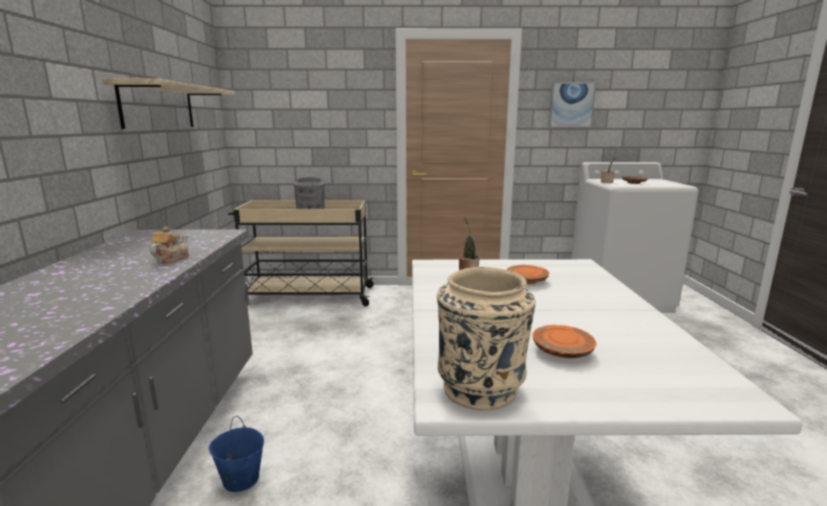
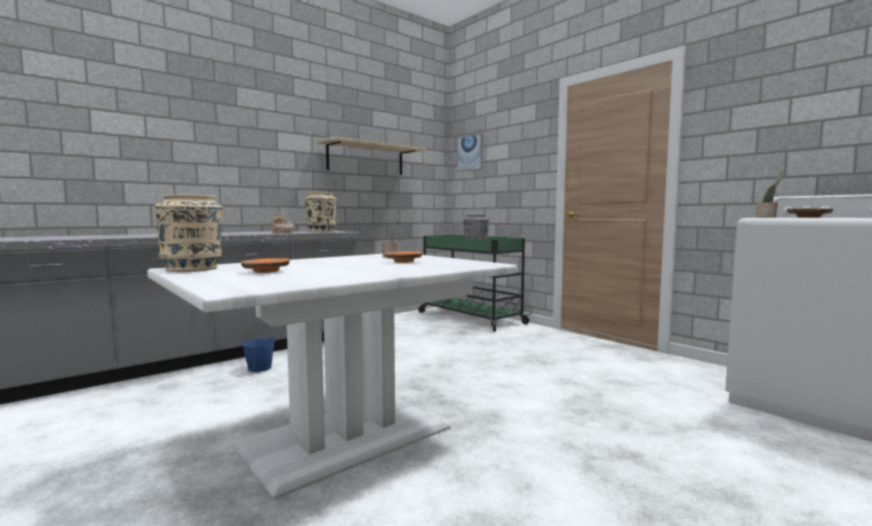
camera: 50 degrees right, 10 degrees down
(201, 240) = (321, 231): none -> beige vase
(307, 296) = (469, 317): beige cart -> green cart
(571, 105) = (756, 122): picture -> picture (470, 153)

